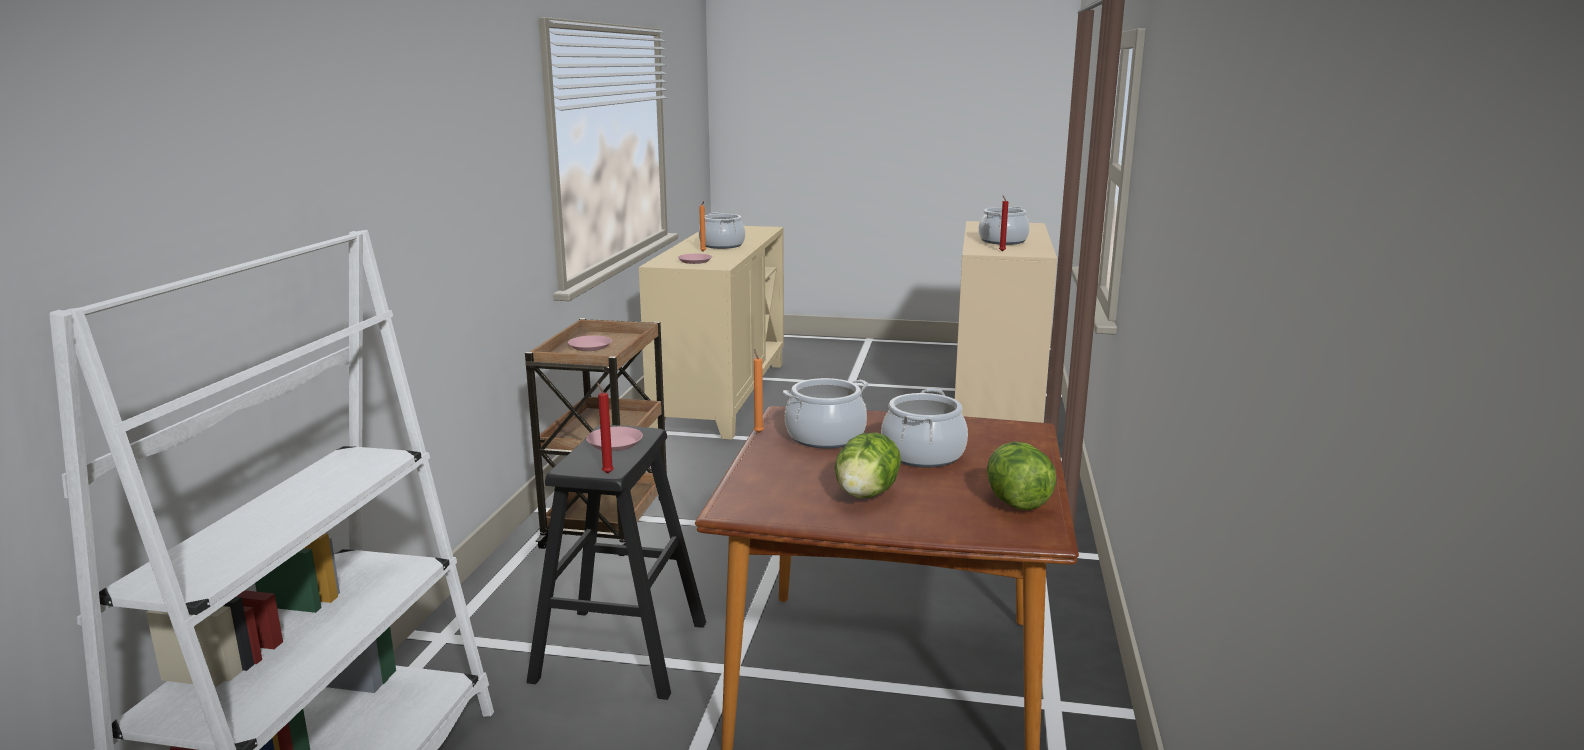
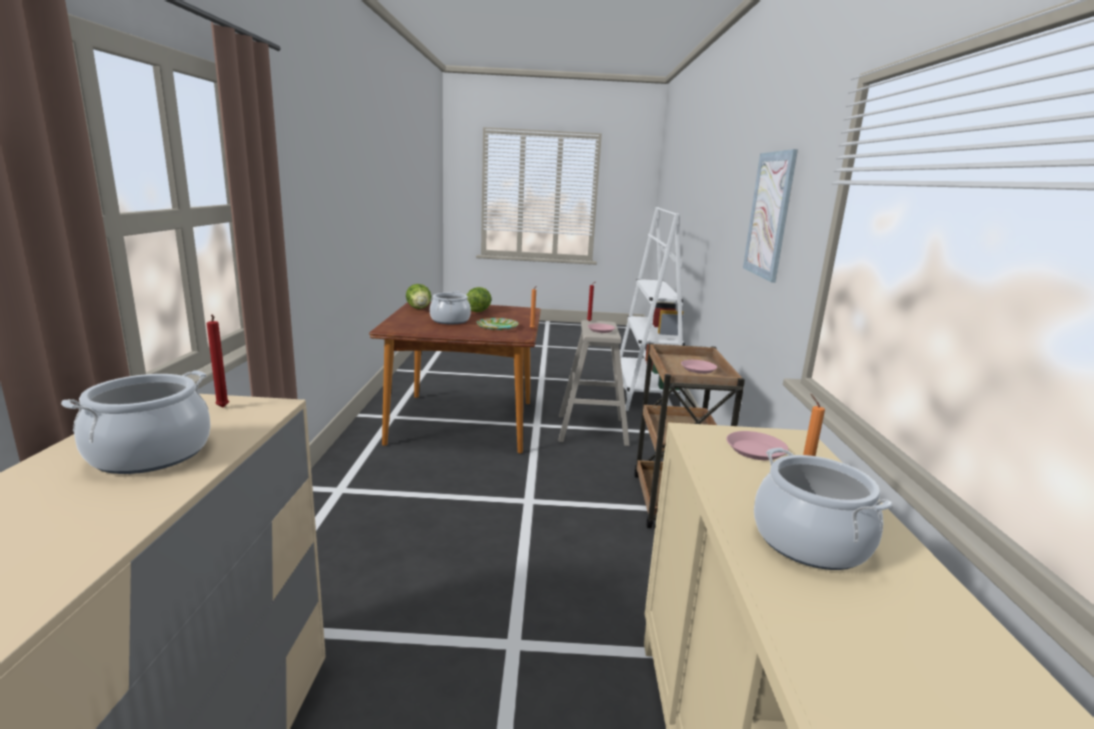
camera: 170 degrees right, 0 degrees up
(469, 163) = (769, 215): none -> picture
(621, 651) = (592, 430): black stool -> beige stool
(825, 437) = (497, 327): cooking pot -> plate

